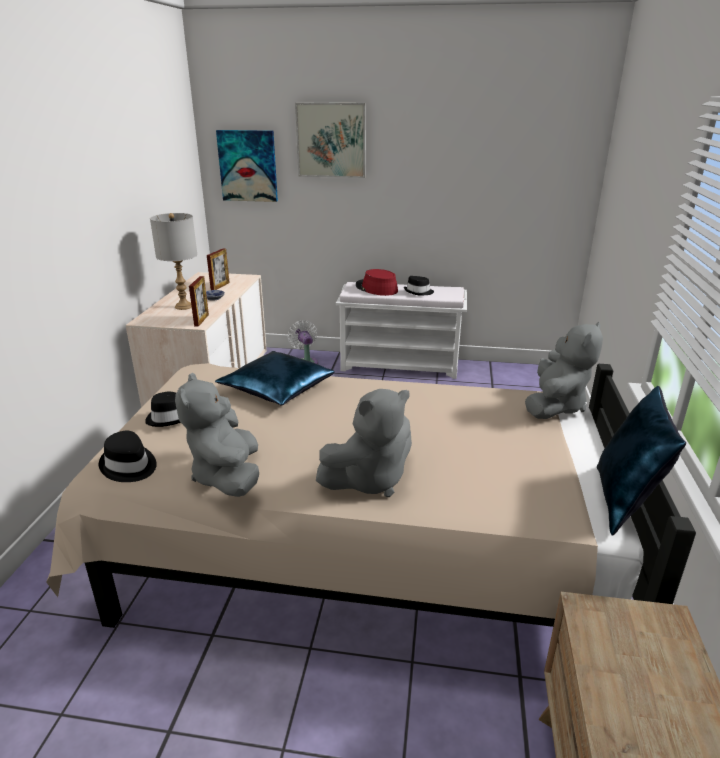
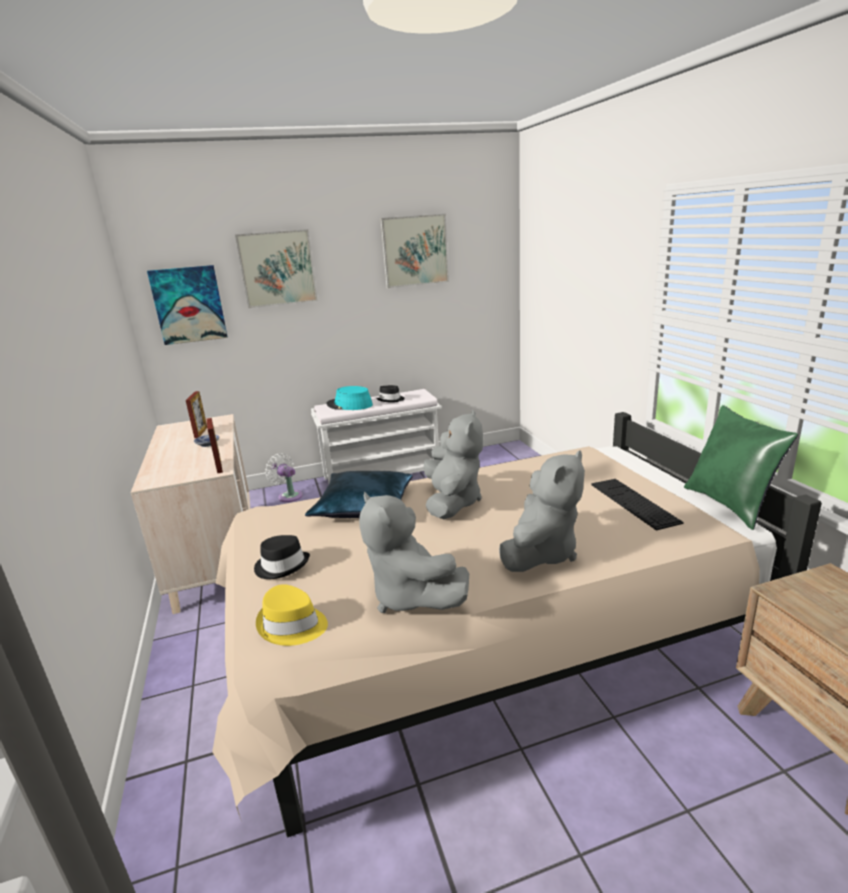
camera: 25 degrees left, 5 degrees down
(129, 466) = (292, 625): black hat -> yellow hat
(184, 306) = (182, 459): grey table lamp -> none
(376, 288) = (349, 405): red hat -> turquoise hat
(477, 136) = (415, 251): none -> picture
(515, 464) = (633, 503): none -> keyboard
(555, 406) = (607, 454): grey plush toy -> grey plush toy (452, 502)
(625, 502) = (730, 505): blue pillow -> green pillow

